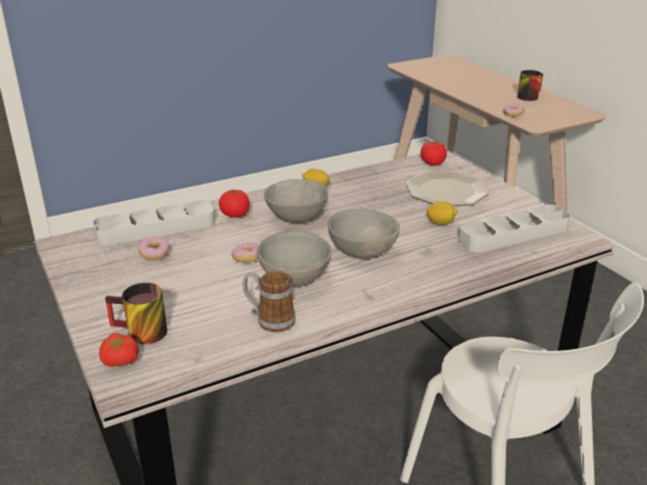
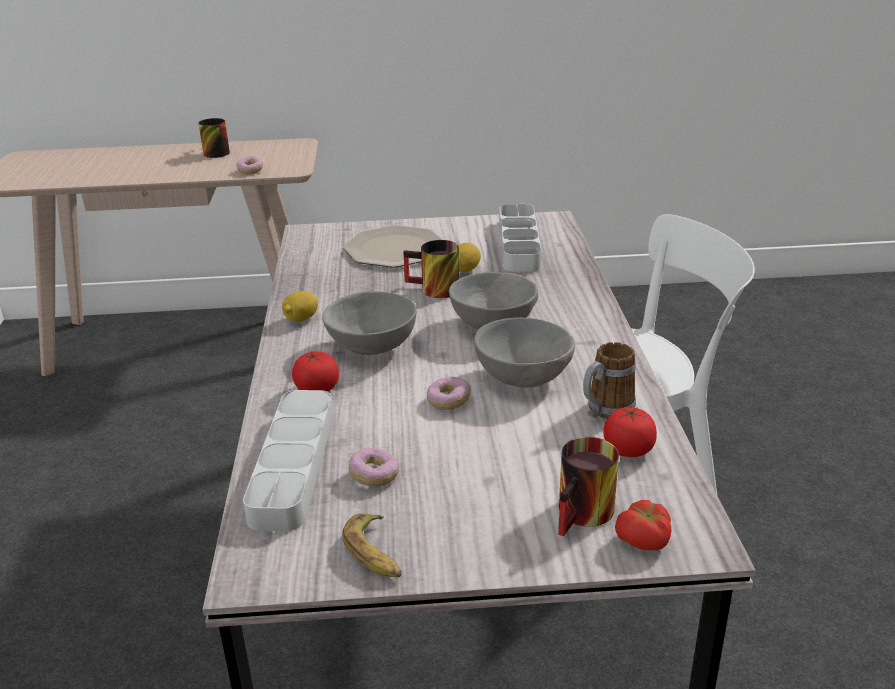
camera: 65 degrees left, 0 degrees up
(84, 272) = (375, 553): none -> banana
(395, 219) = (433, 290): none -> mug
(432, 163) = (318, 239): tomato -> tomato (628, 450)

